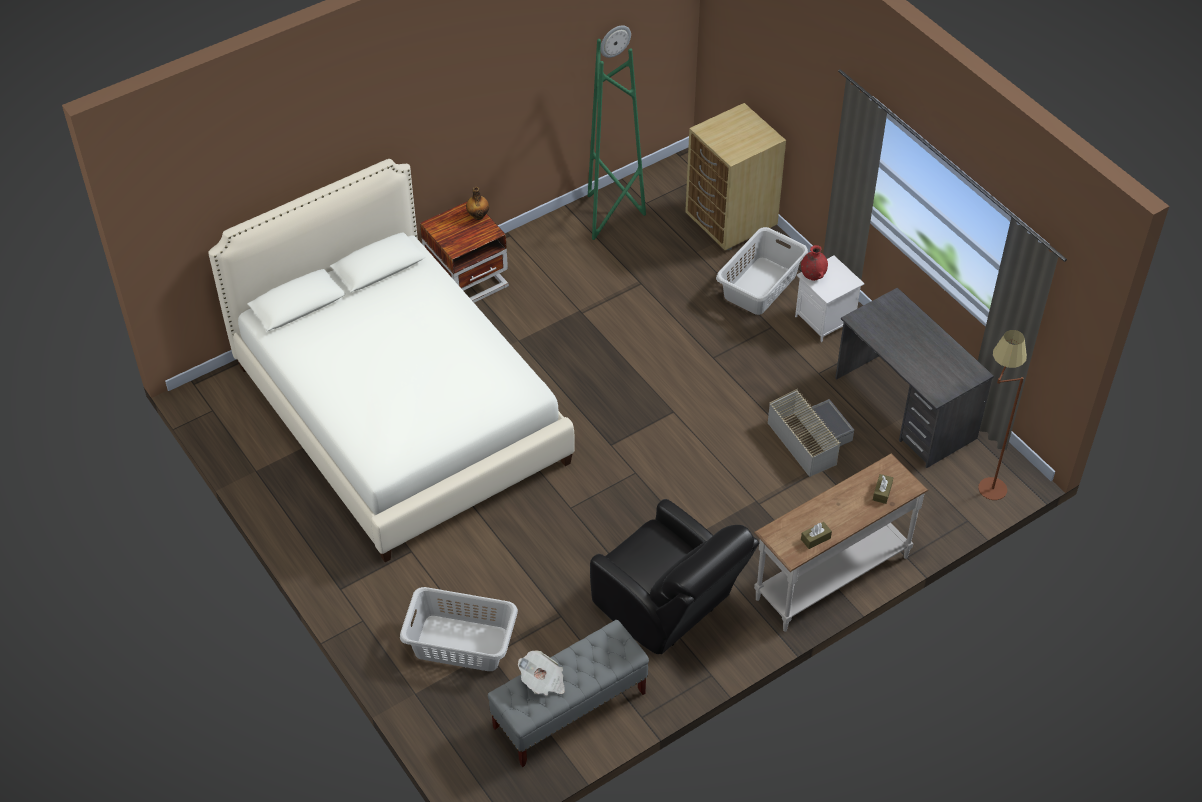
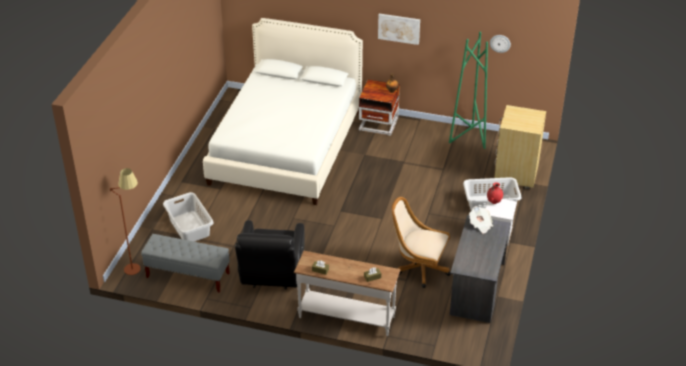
camera: 50 degrees right, 10 degrees down
(457, 109) = (399, 28): none -> picture
(543, 681) = (173, 244): newspaper -> newspaper (480, 225)
(809, 439) = (419, 267): grey storage box -> office chair
(984, 479) = (468, 338): brown floor lamp -> brown floor lamp (136, 264)

